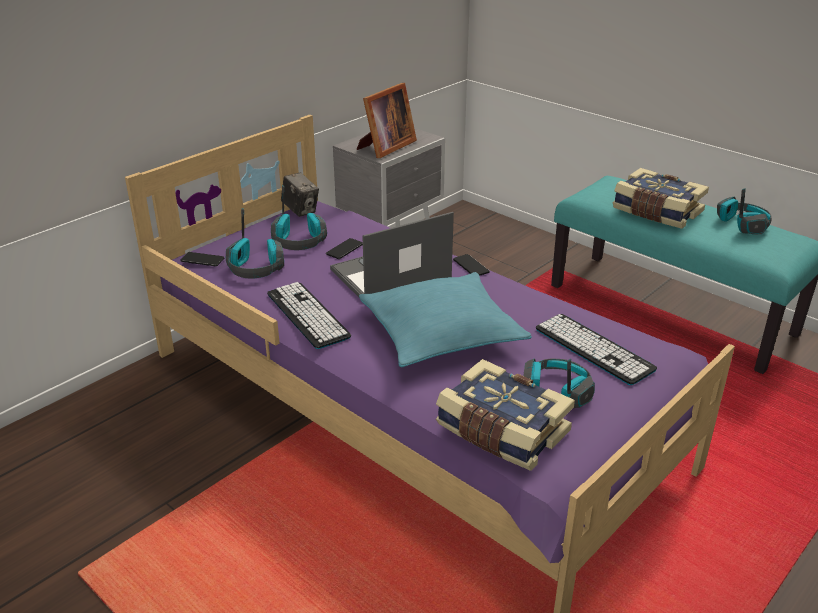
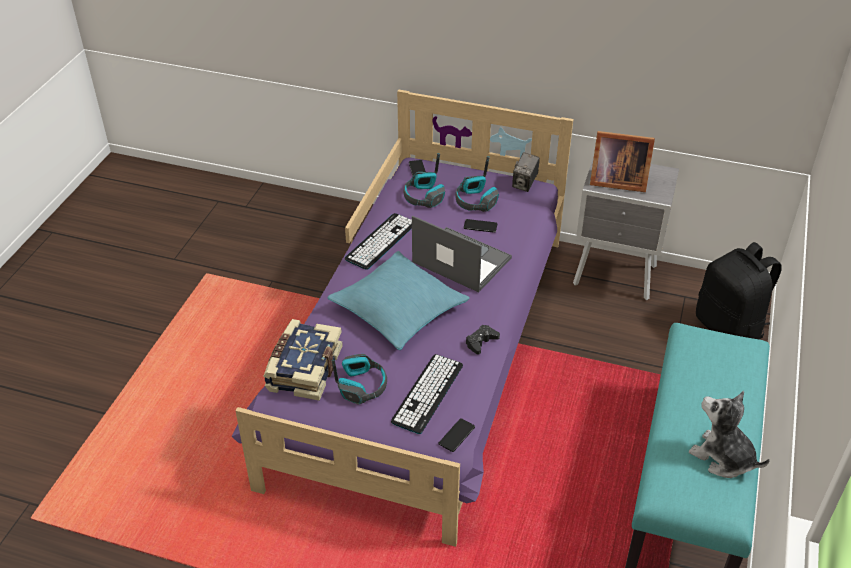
camera: 65 degrees right, 10 degrees up
(471, 266) = (504, 297): phone -> phone (456, 435)
(500, 233) = (729, 328): none -> black backpack
(530, 296) = (481, 342): none -> black game controller
(656, 212) = (696, 389): book -> none
(742, 224) = (722, 457): headphones -> plush toy

